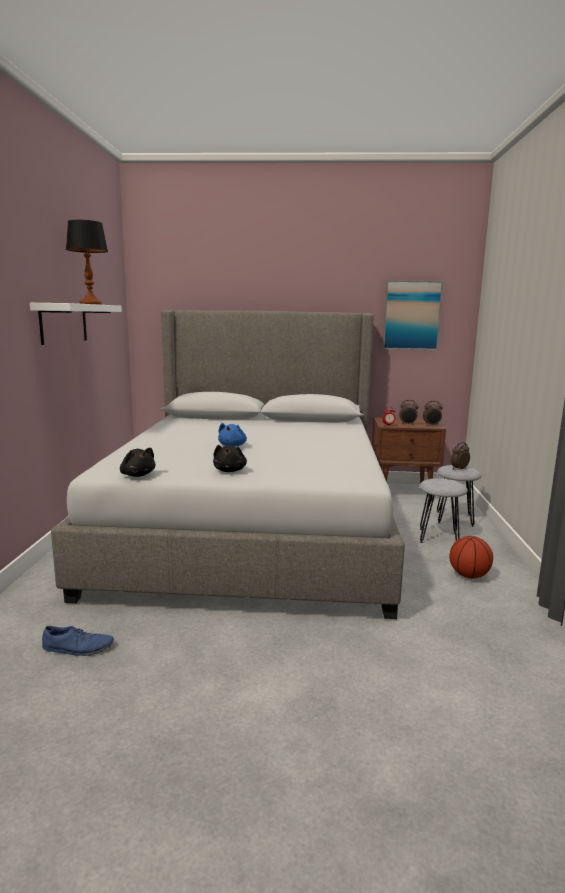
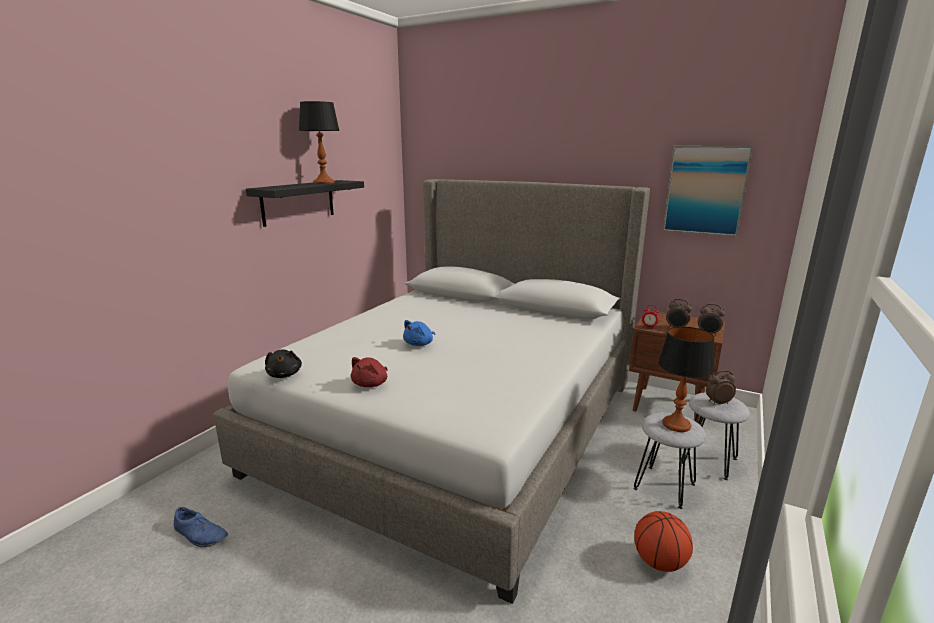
camera: 25 degrees right, 5 degrees up
(63, 323) = (298, 202): white shelf -> black shelf
(230, 470) = (371, 384): black plush toy -> red plush toy
(445, 483) = (676, 425): none -> table lamp

